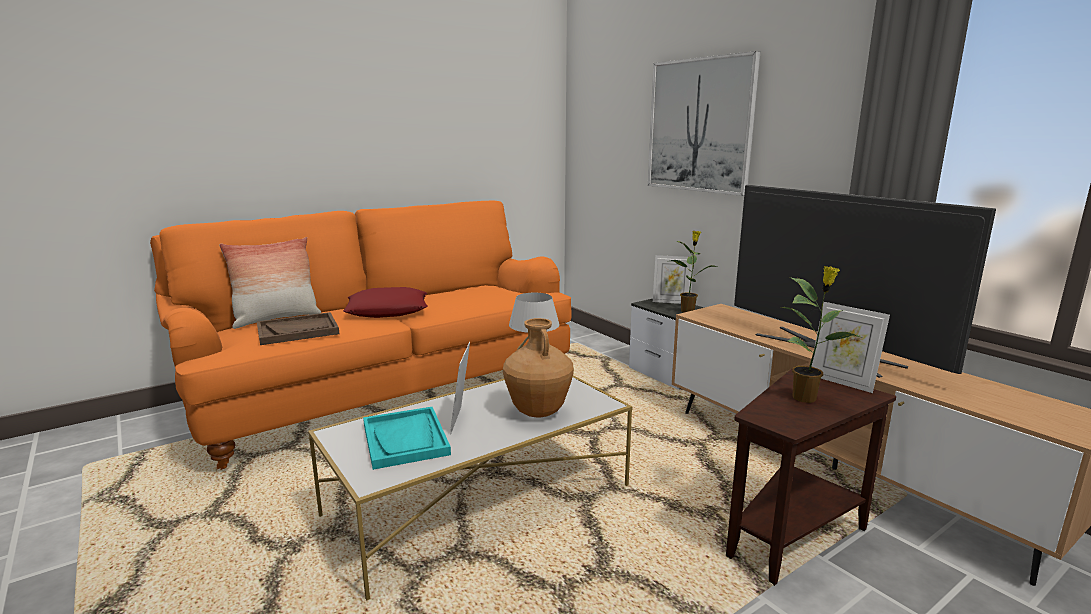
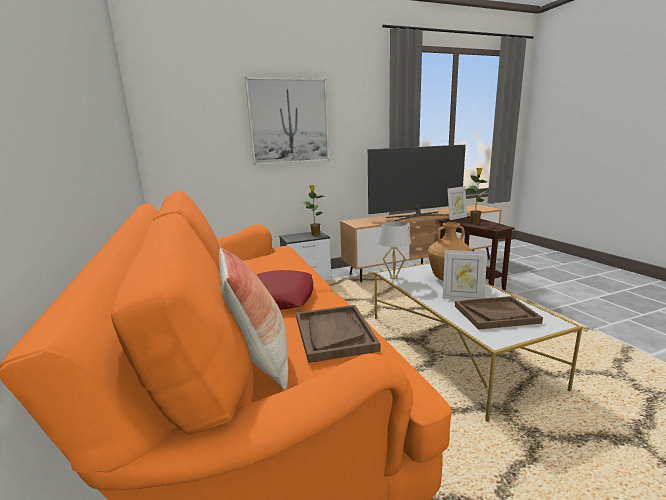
camera: 75 degrees left, 0 degrees up
(405, 439) = (496, 314): turquoise tray -> brown tray
(671, 302) = (294, 235): picture frame -> none

